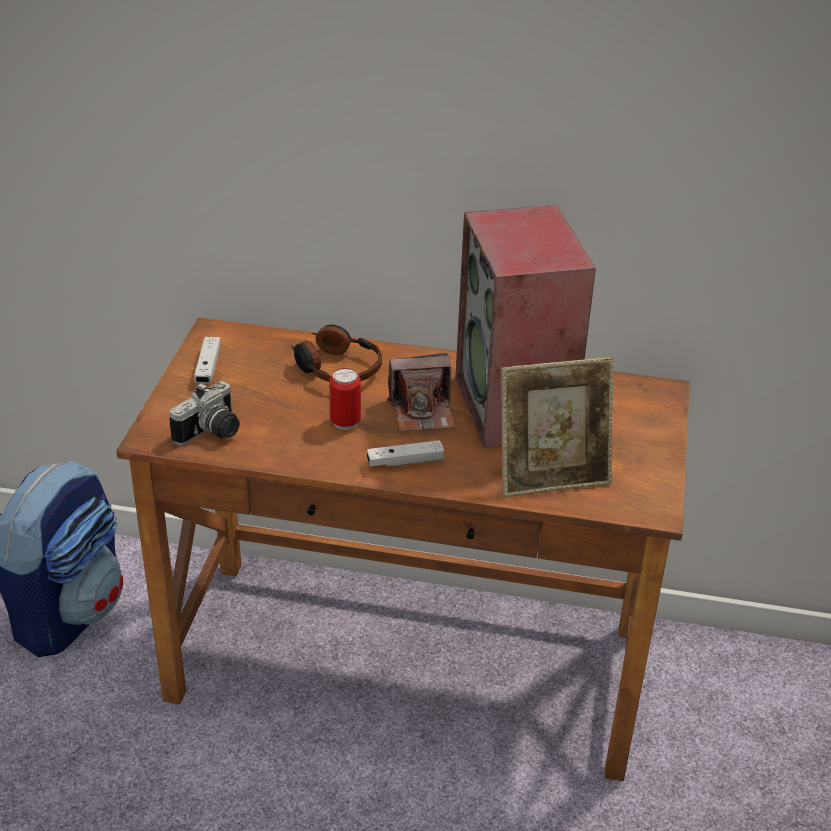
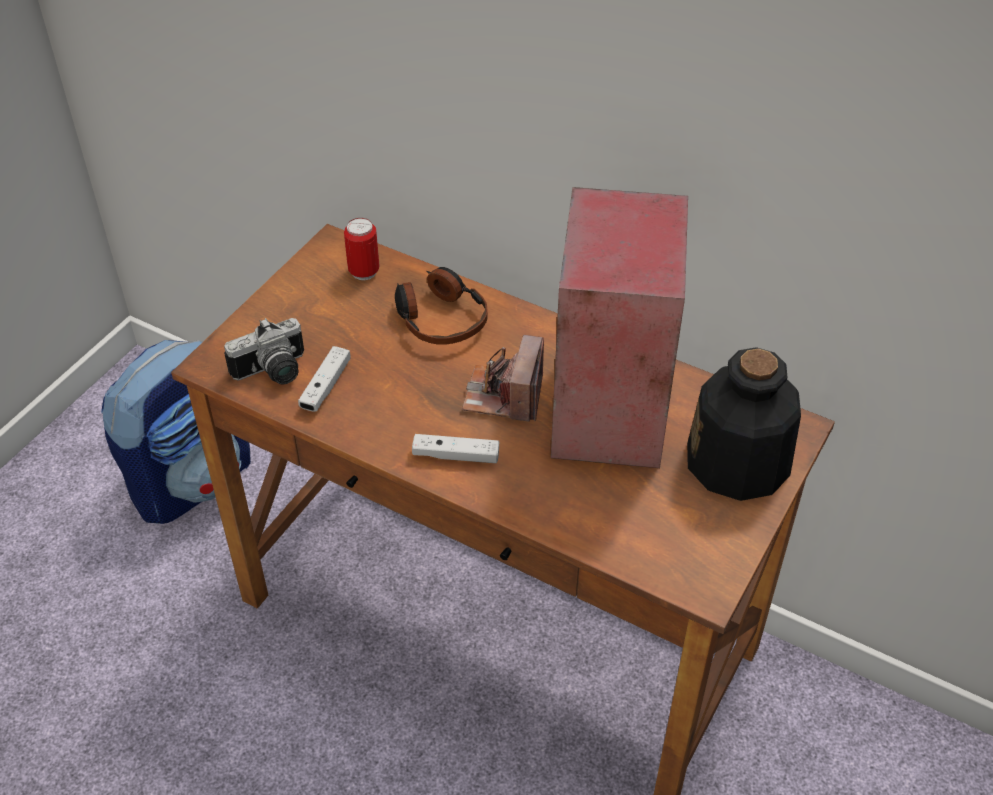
camera: 20 degrees right, 10 degrees up
(208, 367) = (307, 289): white game controller -> white game controller (326, 386)
(345, 422) = (416, 390): can -> can (364, 272)
(422, 412) = (505, 395): camera -> camera turned 90 degrees clockwise
(552, 477) = (608, 515): picture frame -> none
(632, 422) = (738, 463): none -> bottle

